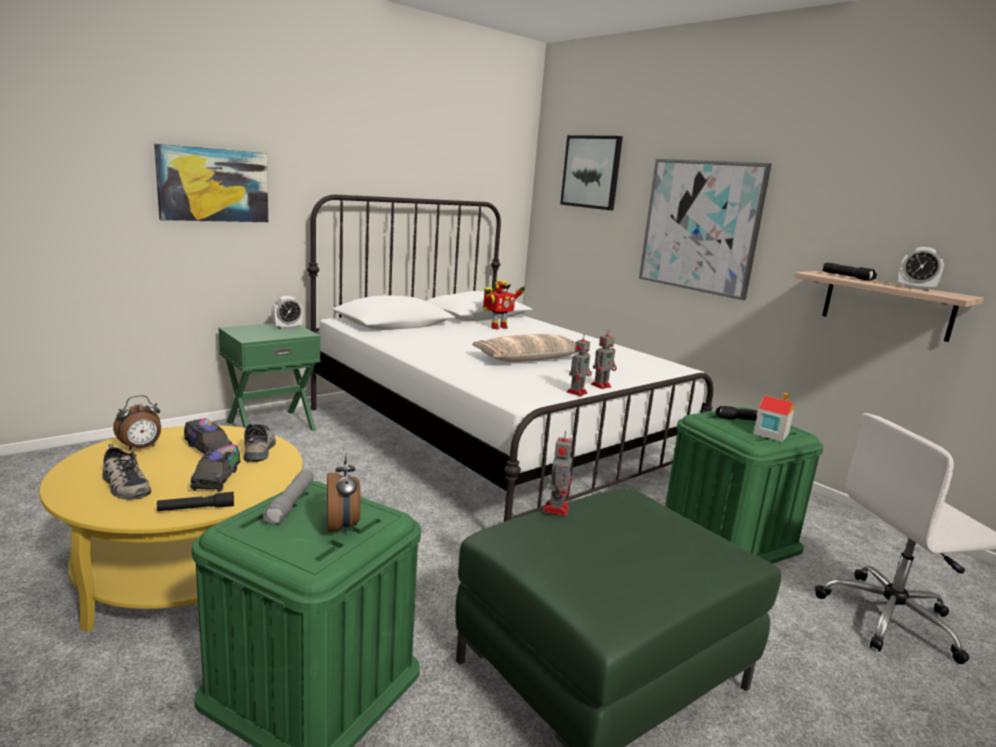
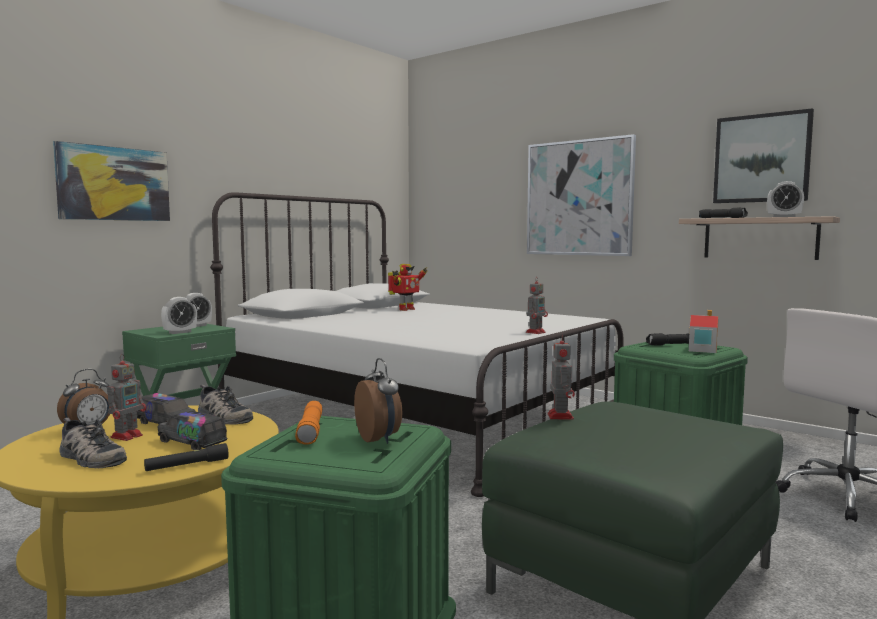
camera: 10 degrees left, 10 degrees down
(217, 478) = (192, 442): toy truck -> toy truck turned 135 degrees clockwise
(260, 448) = (222, 417): shoe -> shoe turned 150 degrees clockwise
(266, 336) = (180, 332): none -> alarm clock
(291, 504) = (311, 431): grey flashlight -> orange flashlight
(528, 358) = (453, 323): pillow -> none
(577, 392) = (519, 337): toy robot -> toy robot (128, 436)
(591, 172) = (466, 166): picture -> picture (761, 158)

